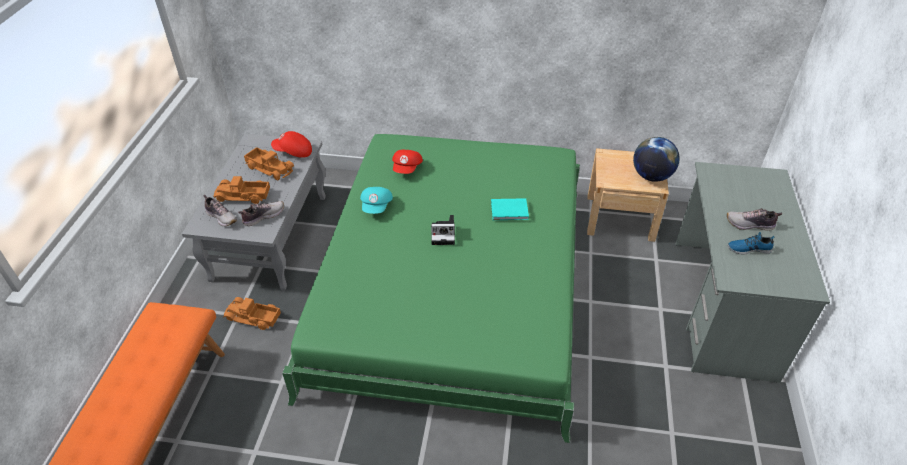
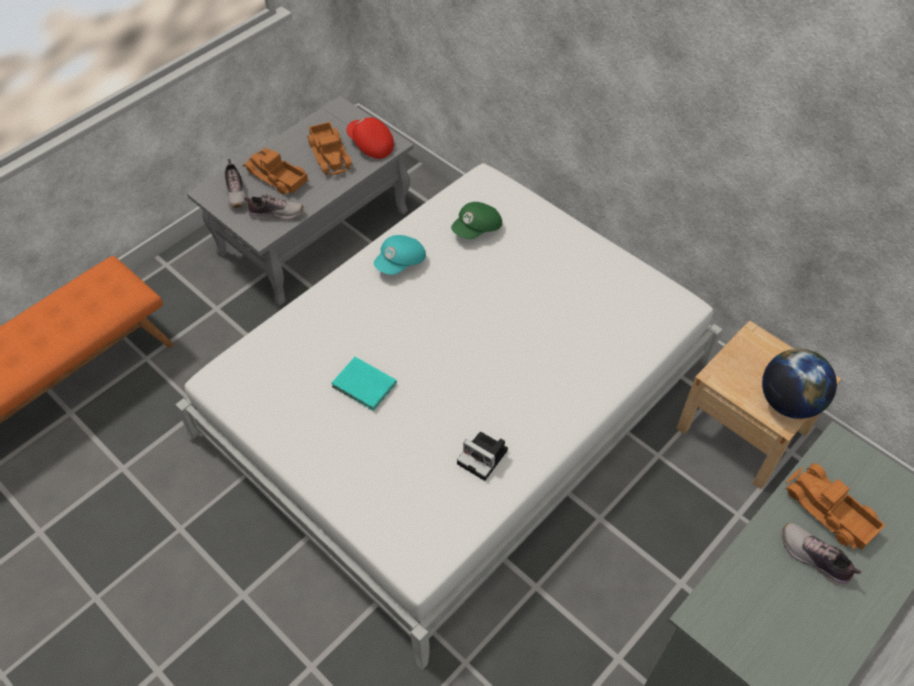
camera: 35 degrees right, 10 degrees up
(253, 318) = (227, 320): toy truck -> toy truck (828, 512)
(407, 168) = (477, 229): red cap -> green cap
(444, 234) = (442, 340): camera -> camera (484, 457)
(453, 285) = (456, 400): green bed -> white bed
(510, 211) = (546, 352): turquoise book -> turquoise book (365, 386)
(748, 248) = (774, 590): shoe -> none

